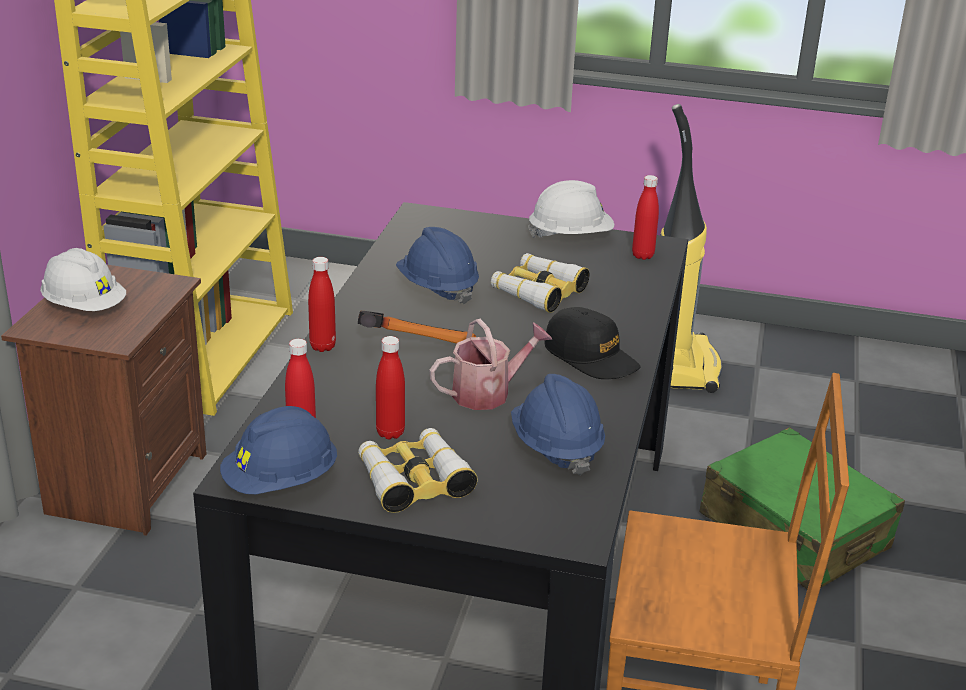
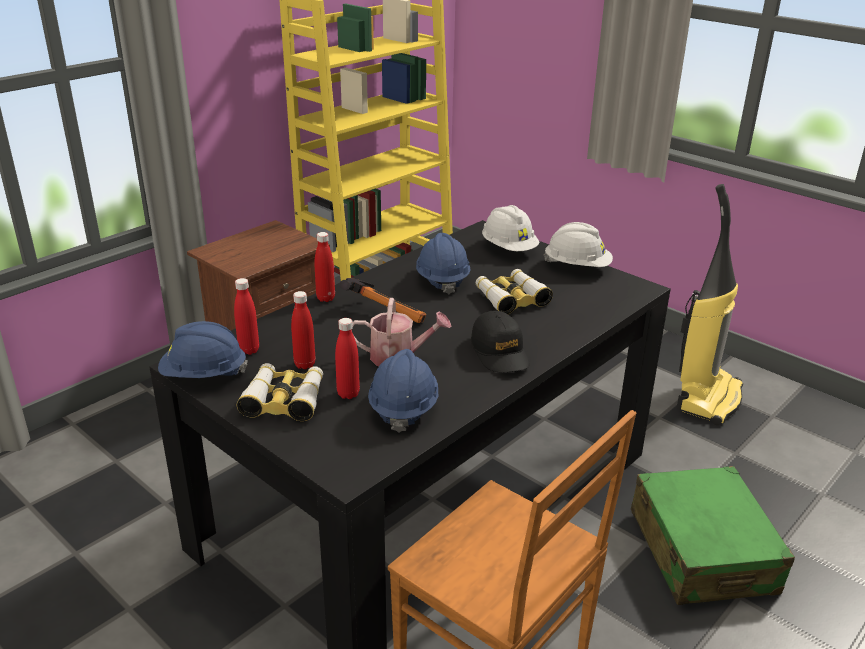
camera: 30 degrees right, 0 degrees up
(84, 307) = (246, 246): white hard hat -> white hard hat (509, 248)
(642, 255) = (619, 292): red bottle -> red bottle (348, 394)

